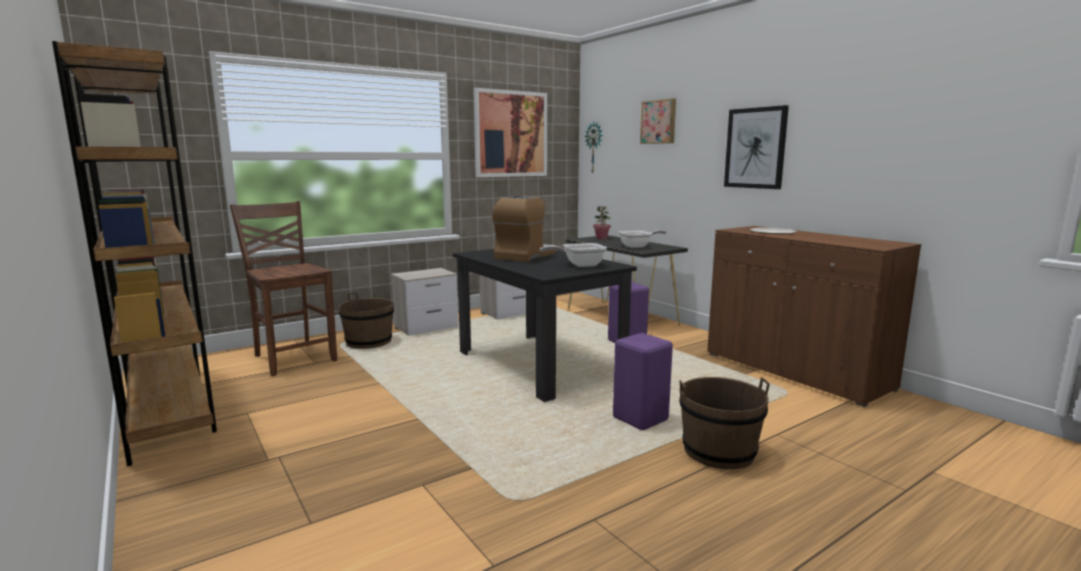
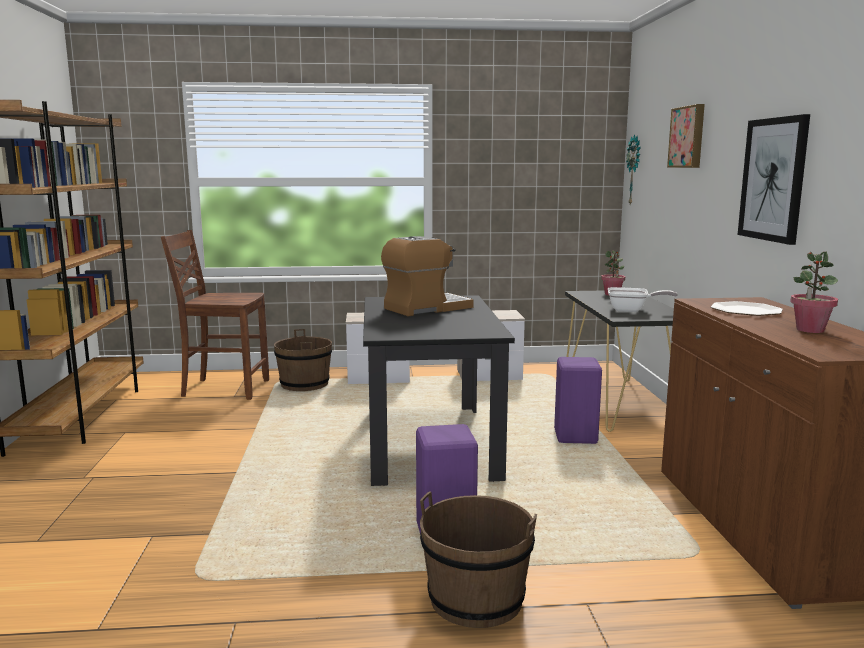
camera: 30 degrees right, 0 degrees up
(293, 358) = (224, 388): brown chair -> brown chair turned 75 degrees counterclockwise
(511, 134) = (518, 154): picture -> none
(579, 265) = (451, 327): frying pan -> none
(831, 238) = (810, 330): none -> potted plant

